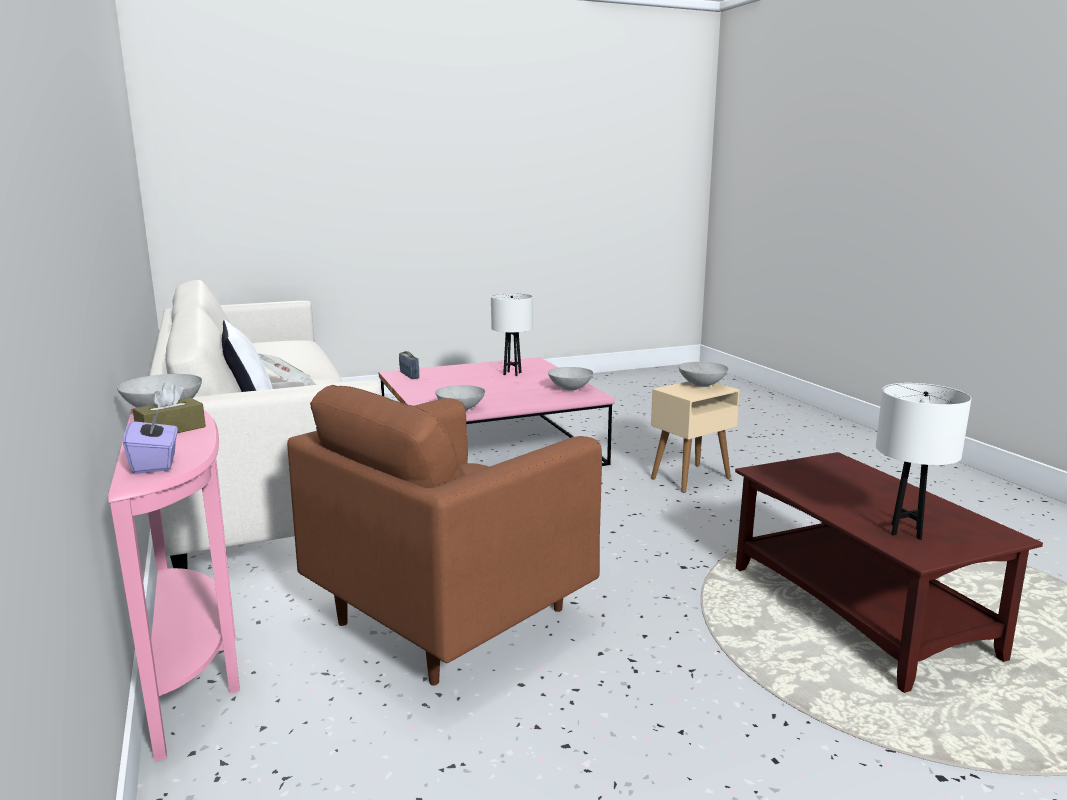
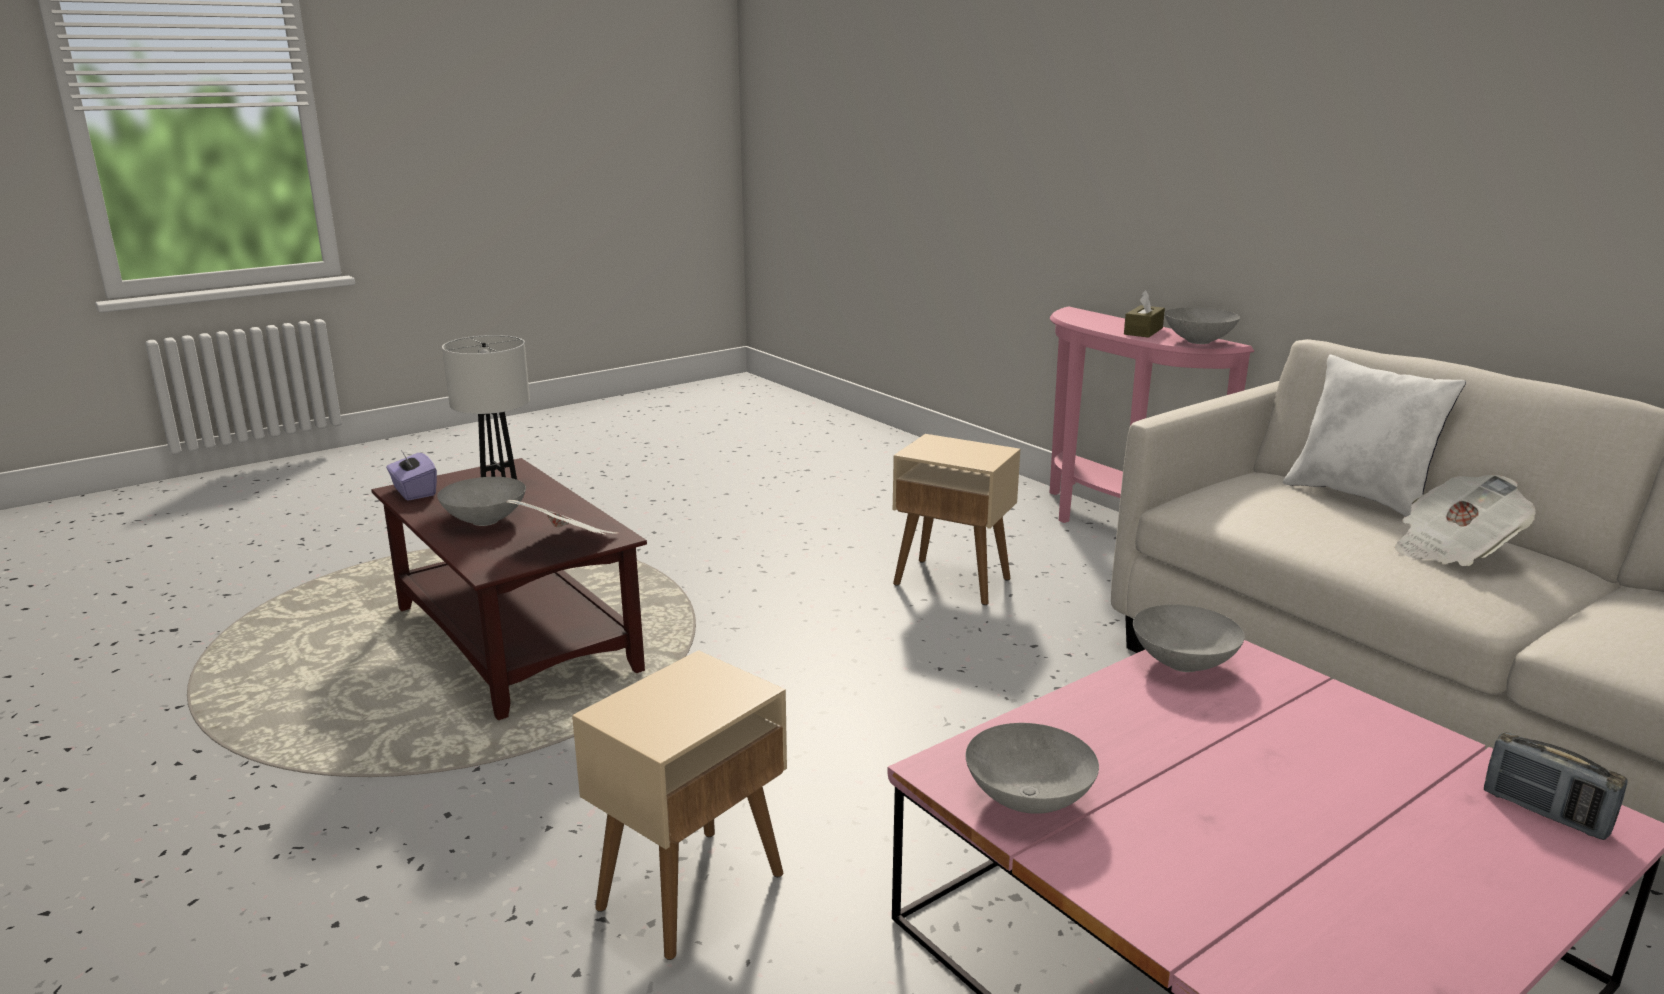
camera: 165 degrees right, 5 degrees up
(155, 463) = (1085, 316): purple tissue box -> purple tissue box (414, 492)
(449, 617) = (953, 582): brown armchair -> beige side table
(512, 374) = (1284, 884): white table lamp -> none
(701, 385) = (664, 722): grey bowl -> grey bowl (485, 521)
(795, 469) = (565, 544): none -> newspaper

